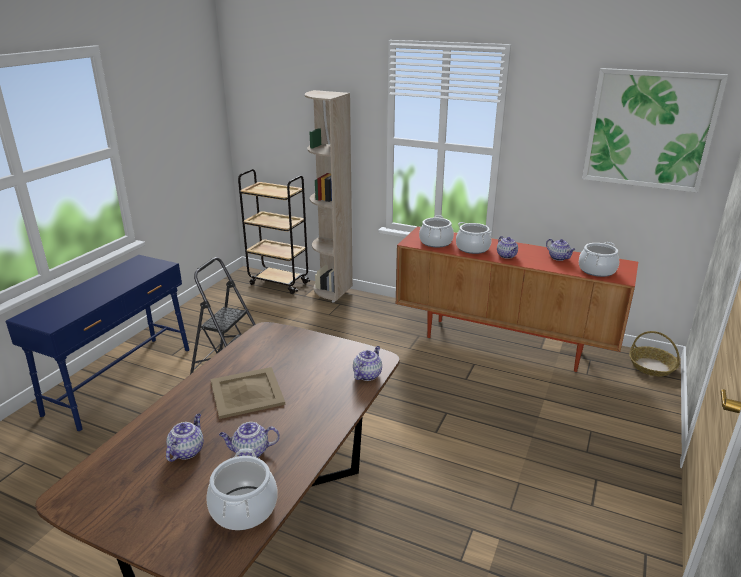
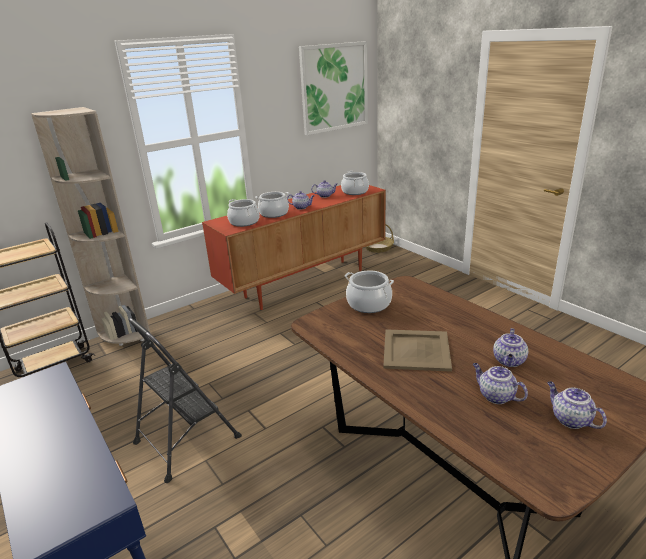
camera: 60 degrees left, 0 degrees up
(244, 508) = (583, 374): cooking pot -> cooking pot (369, 304)
(367, 374) = (424, 292): teapot -> teapot (570, 419)

